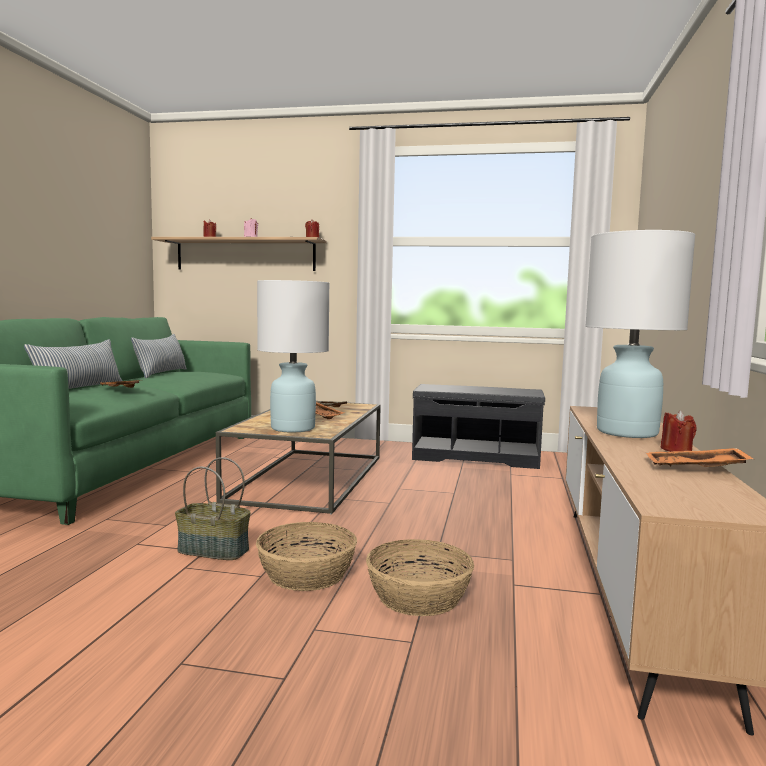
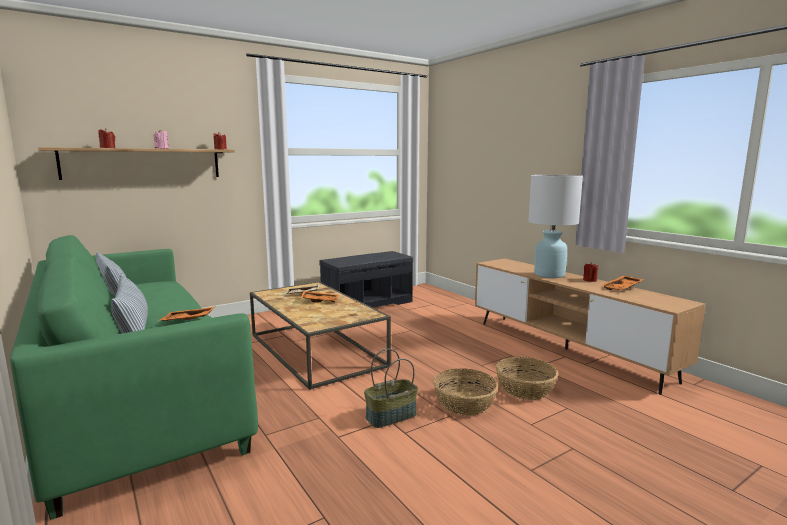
camera: 45 degrees left, 5 degrees up
(293, 428) = (342, 315): white table lamp -> none

